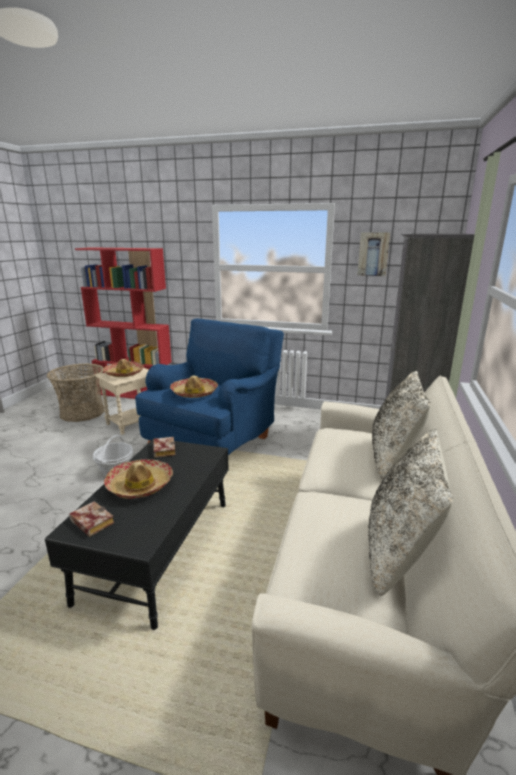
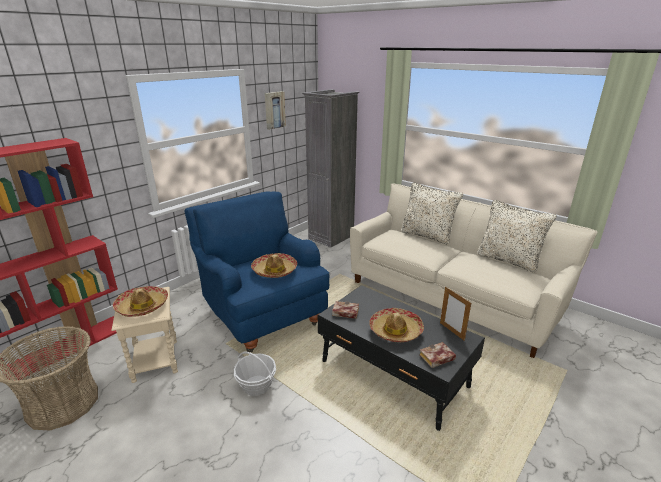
camera: 65 degrees left, 5 degrees up
(153, 527) = (452, 331): none -> picture frame

